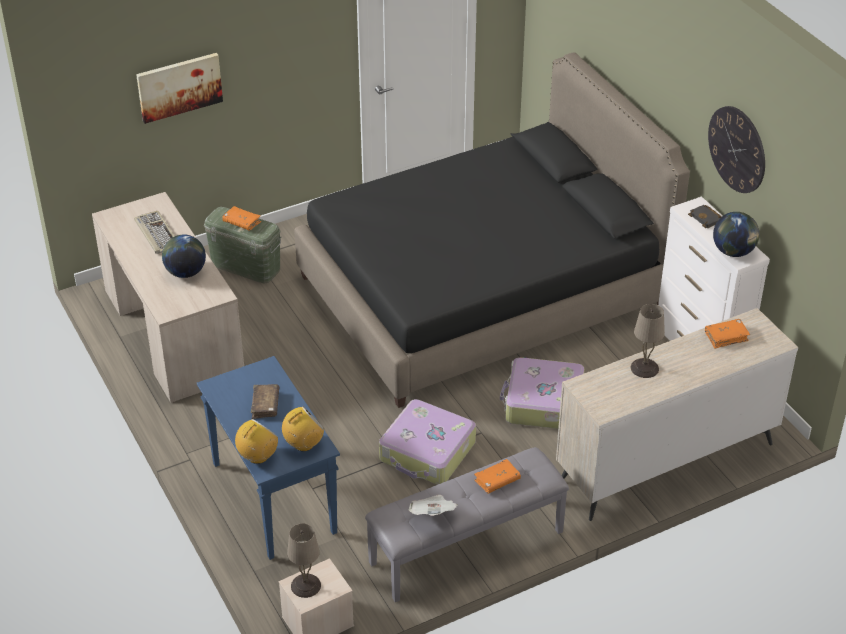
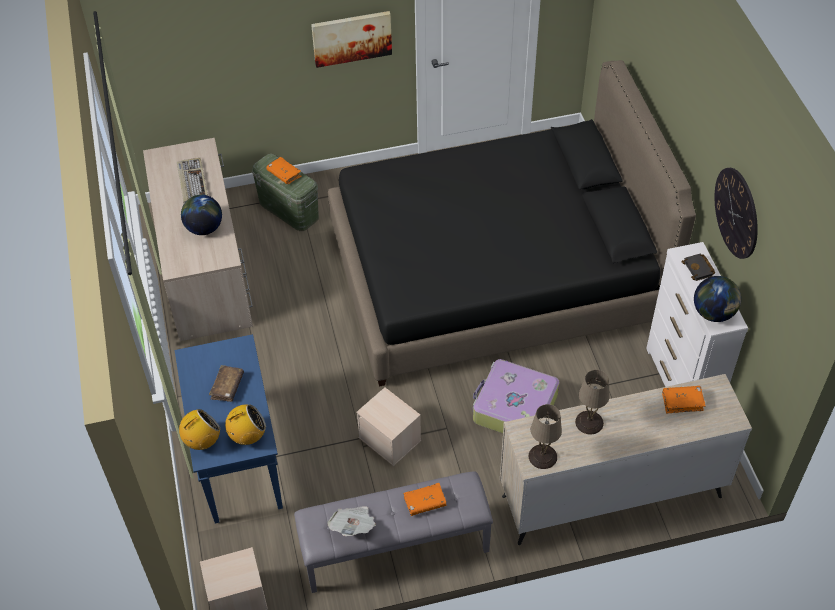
camera: 15 degrees right, 10 degrees up
(179, 86) = (230, 45): picture -> picture (351, 38)
(305, 586) = (221, 572): beige table lamp -> beige table lamp (542, 457)
(427, 452) = (391, 439): suitcase -> beige storage box

